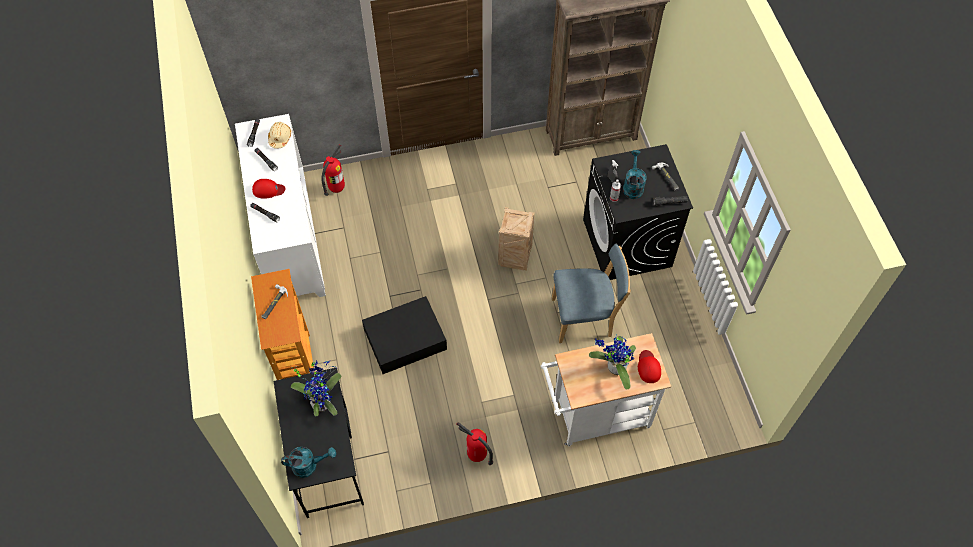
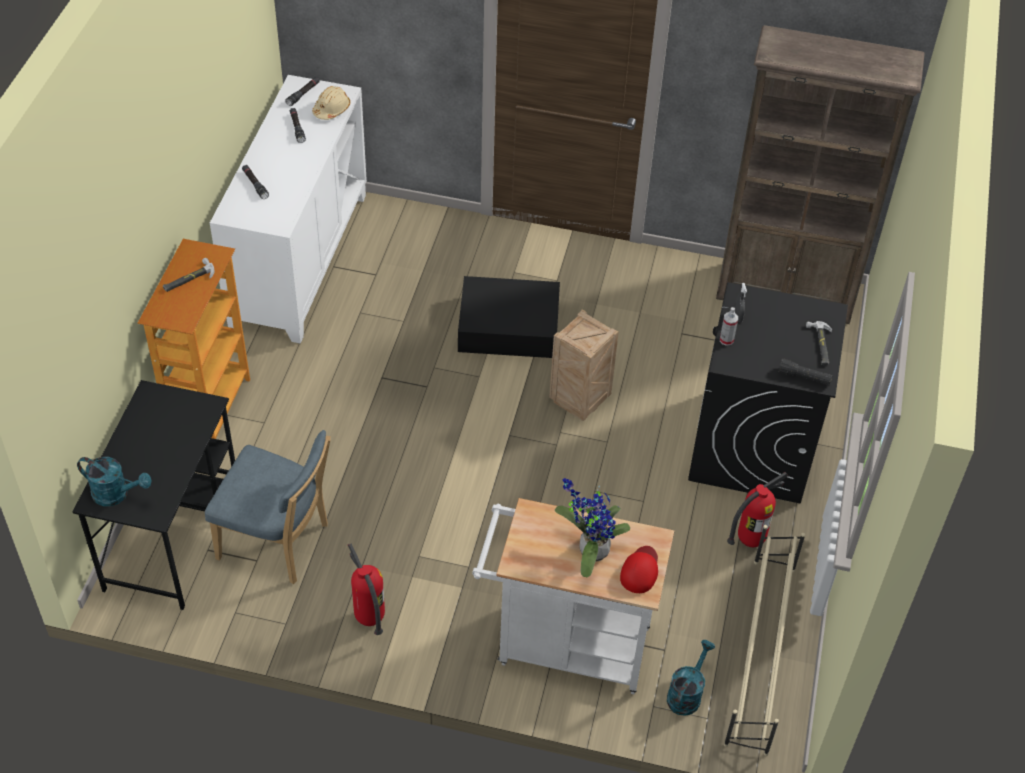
camera: 25 degrees right, 10 degrees down
(268, 190) = (277, 160): red cap -> none
(322, 401) = (183, 429): potted plant -> none
(336, 188) = (396, 227): fire extinguisher -> fire extinguisher (750, 540)
(404, 339) = (366, 436): black storage box -> black storage box (507, 326)
(585, 318) = (631, 515): blue chair -> blue chair (278, 543)
(632, 186) = (763, 336): turquoise watering can -> turquoise watering can (686, 693)
(701, 370) = (760, 654): none -> beige shoe rack

